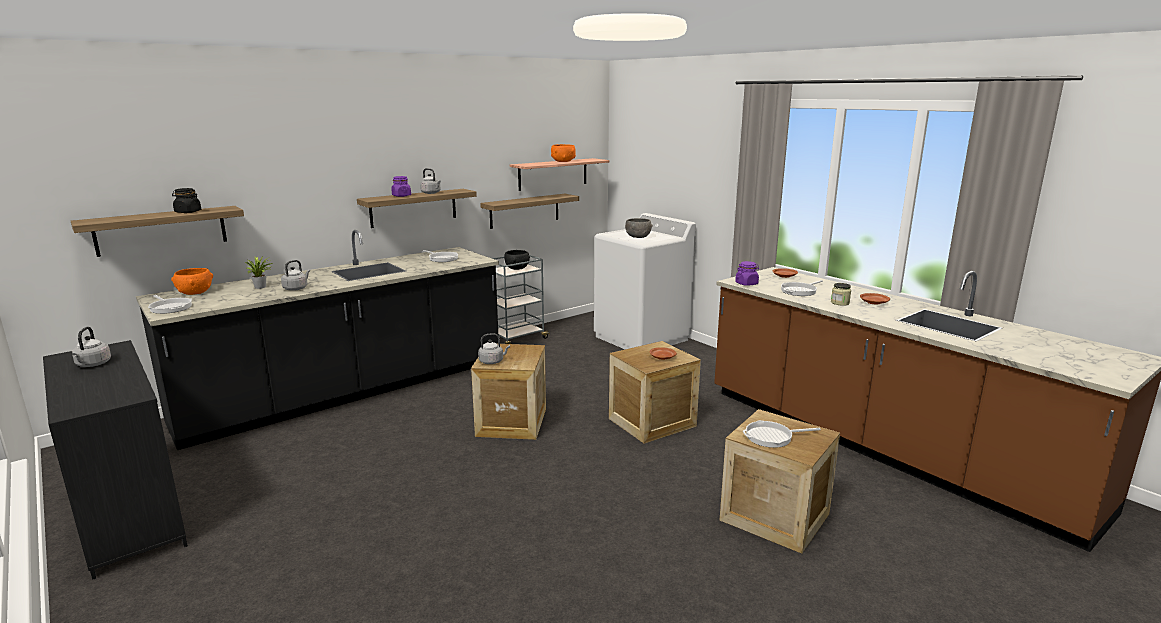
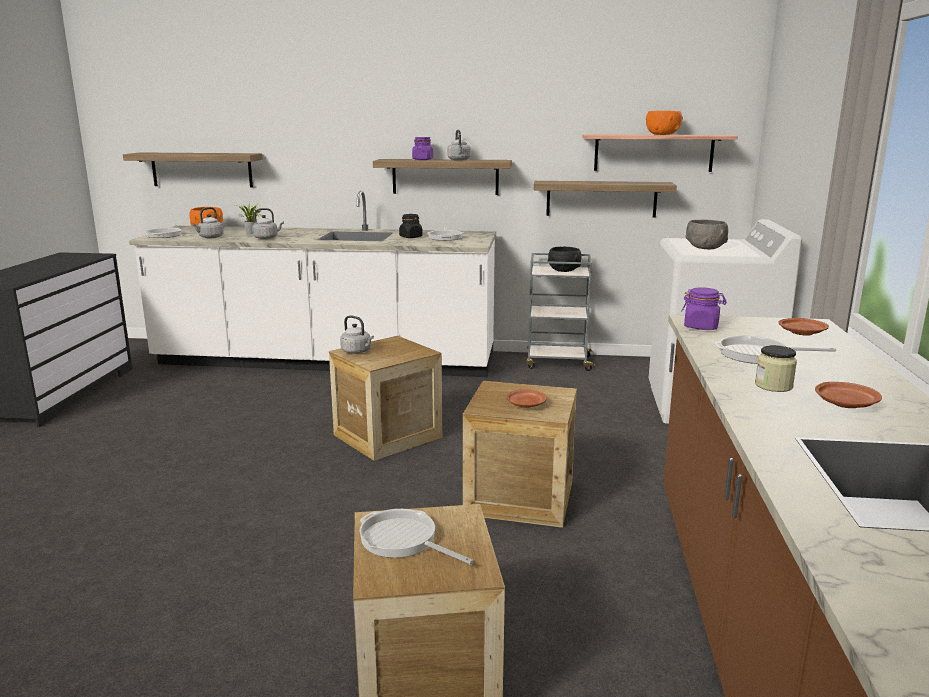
camera: 45 degrees right, 0 degrees up
(93, 364) = (57, 262): grey kettle -> grey kettle (210, 237)
(188, 212) = (213, 153): black jar -> black jar (410, 237)
(348, 391) = (326, 361): black counter -> white counter

